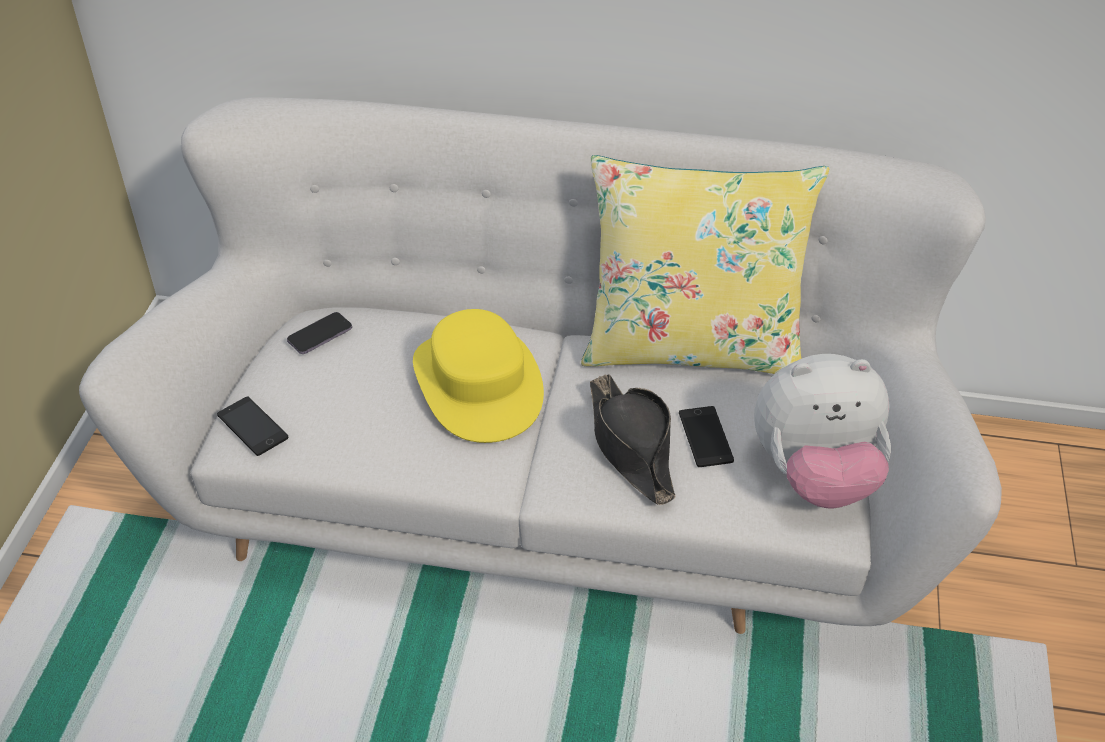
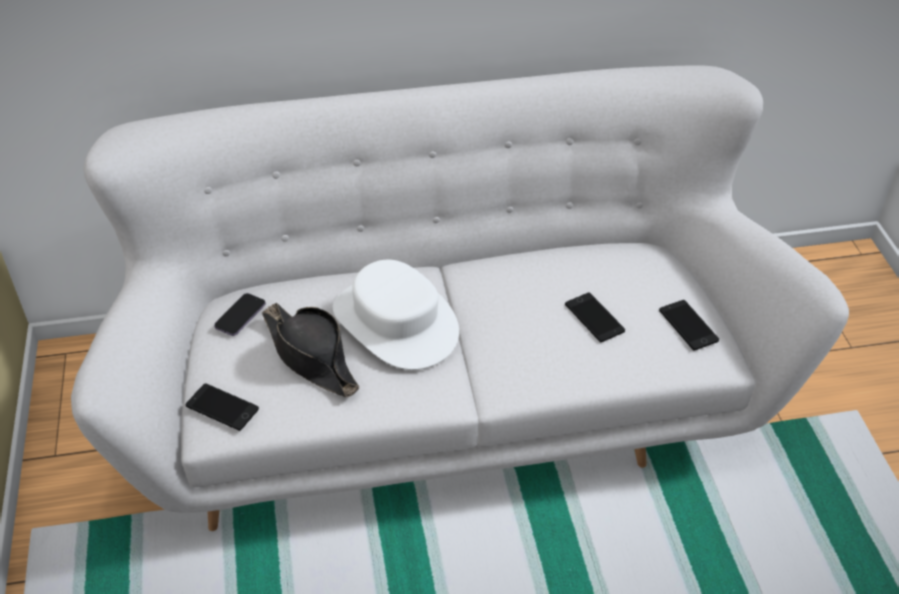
camera: 20 degrees left, 0 degrees up
(478, 384) = (396, 322): yellow hat -> white hat
(631, 446) = (542, 340): black hat -> black hat (311, 357)
(692, 346) = (546, 250): yellow pillow -> none
(815, 476) = (688, 325): plush toy -> phone

